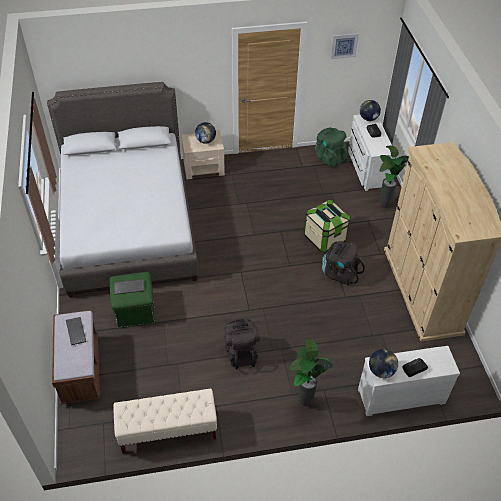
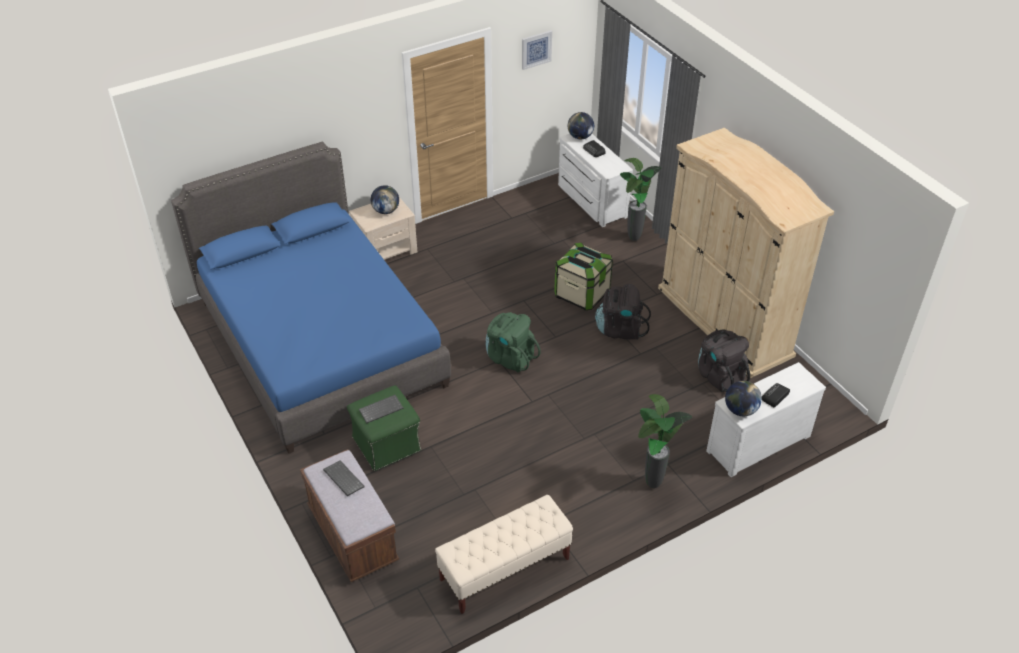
camera: 20 degrees left, 5 degrees down
(128, 223) = (320, 343): grey bed -> blue bed
(241, 352) = (548, 453): black backpack -> black backpack (719, 375)
(329, 157) = (539, 199): green backpack -> green backpack (510, 357)

